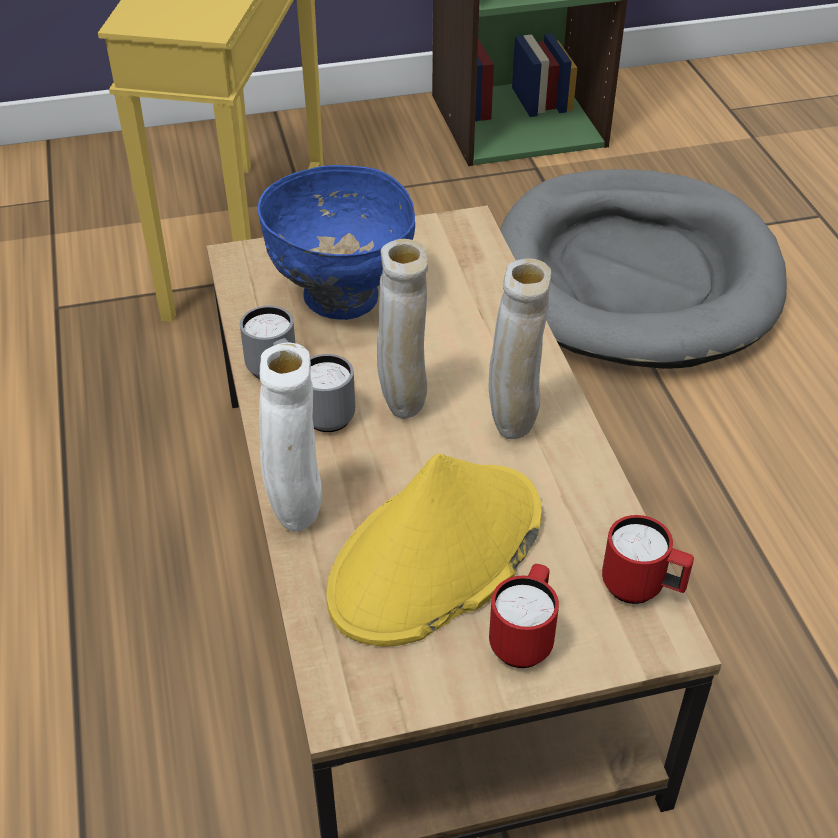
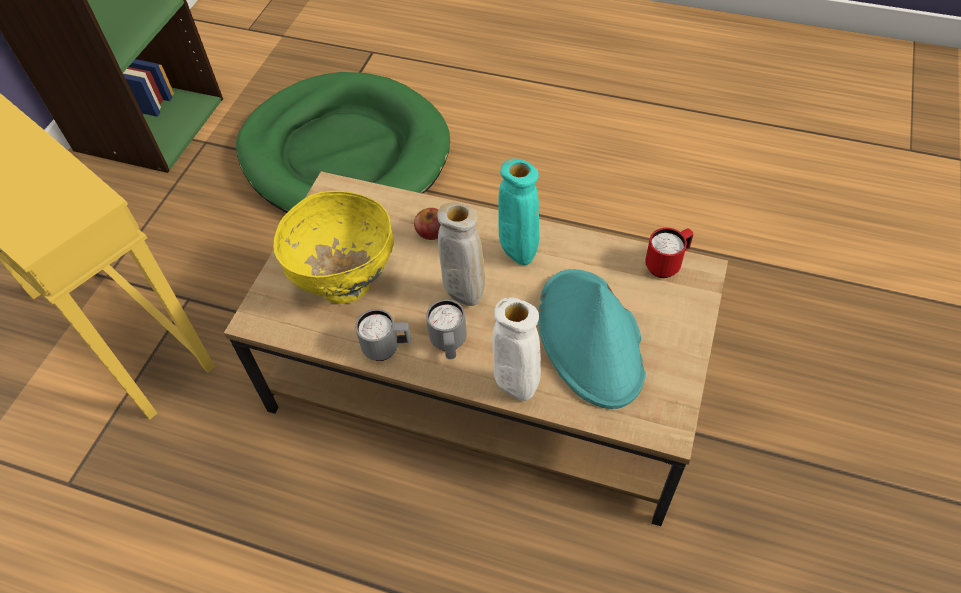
camera: 55 degrees left, 10 degrees up
(341, 299) = (345, 283): blue bowl -> yellow bowl
(436, 556) = (591, 339): yellow hat -> turquoise hat
(481, 330) = (431, 231): none -> apple
(512, 425) = (518, 256): beige vase -> turquoise vase
(524, 638) = (669, 329): red mug -> none
(635, 276) = (345, 154): grey dog bed -> green dog bed

